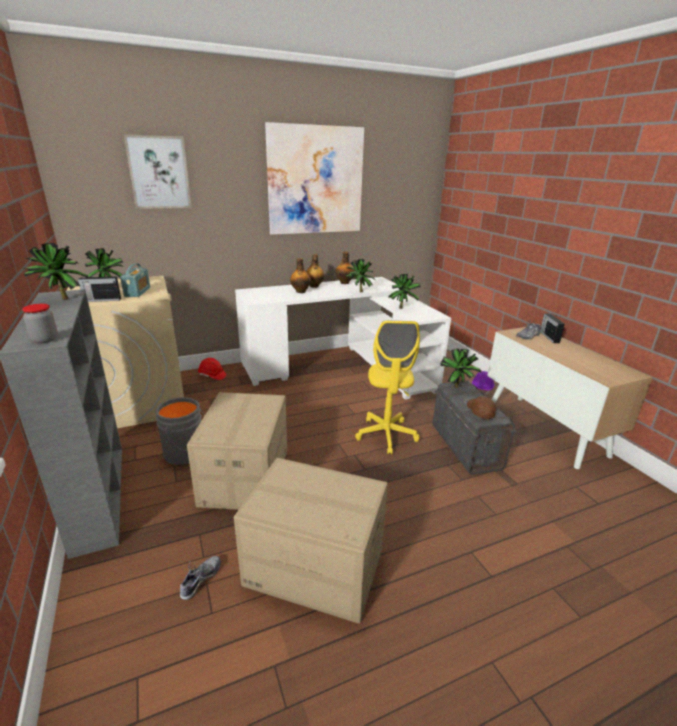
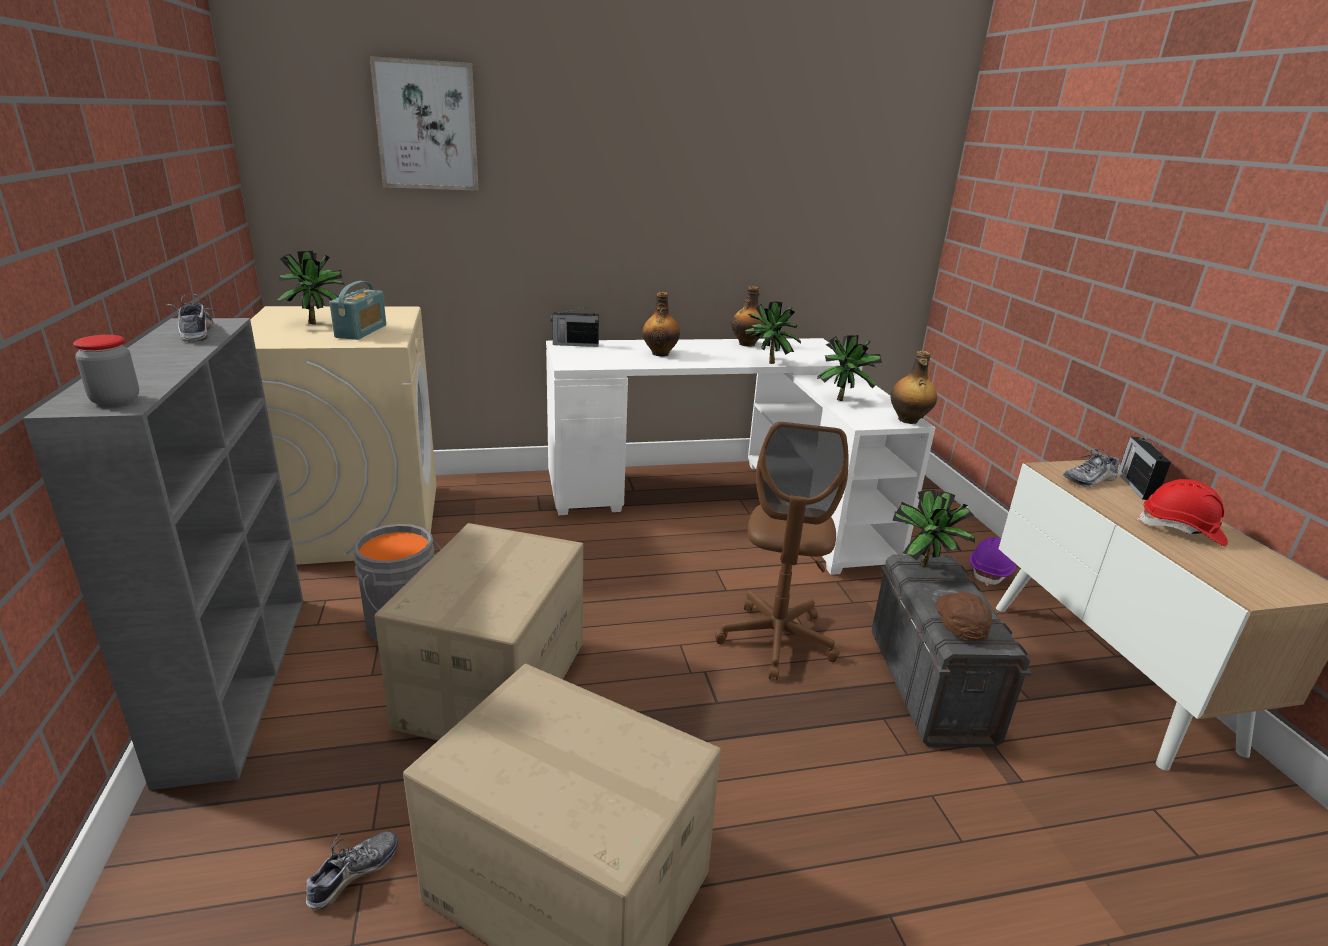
camera: 10 degrees right, 0 degrees up
(60, 300) = (196, 333): potted plant -> shoe
(101, 300) = (295, 340): radio -> radio (574, 344)
(212, 375) = (493, 489): red hard hat -> red hard hat (1181, 530)
(314, 286) = (688, 346): bottle -> bottle (908, 420)
(315, 181) = (708, 153): picture -> none
(386, 435) = (776, 640): yellow office chair -> brown office chair

